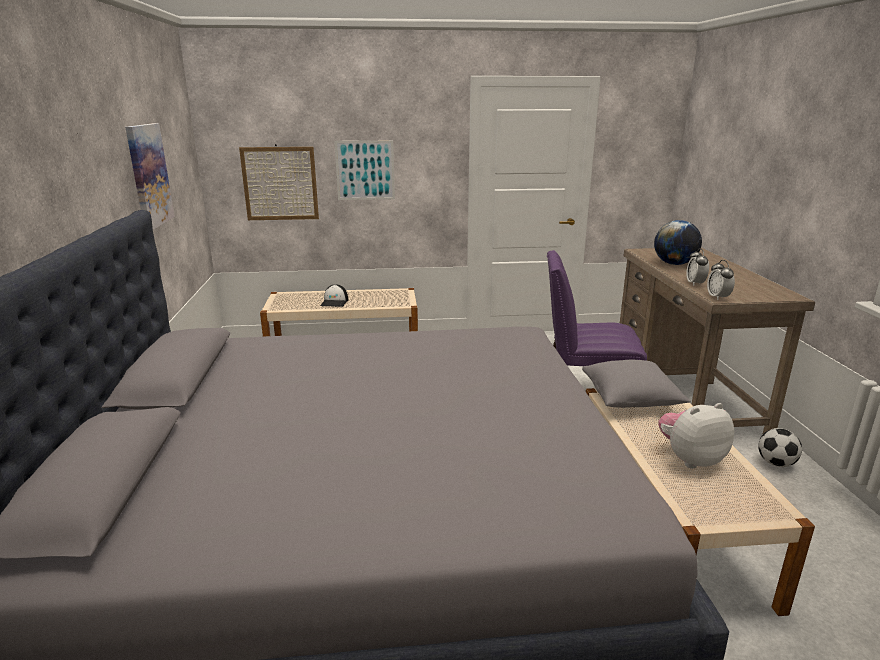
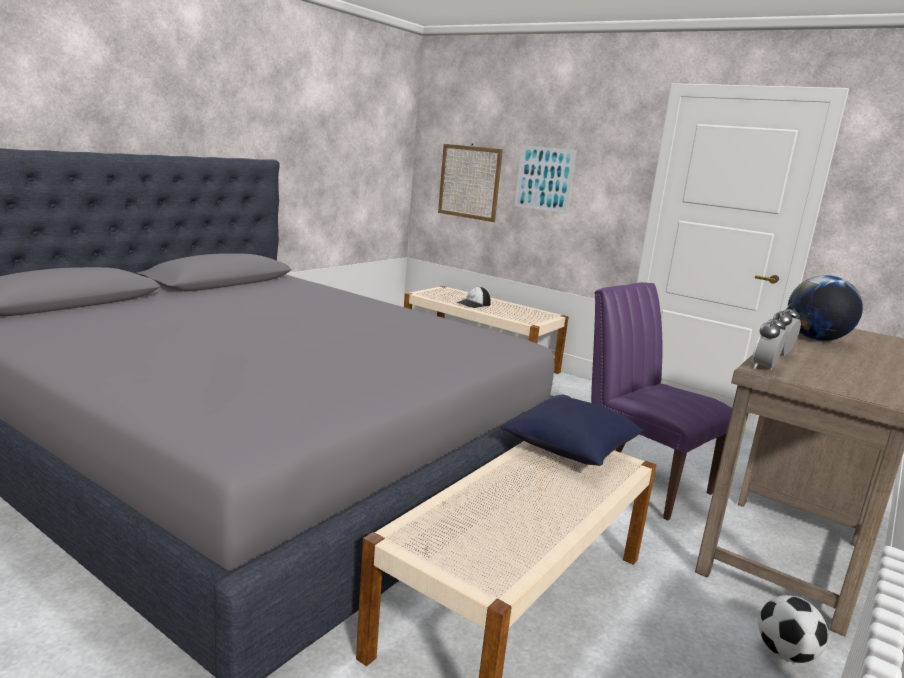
camera: 40 degrees right, 5 degrees down
(149, 175) = (321, 144): picture -> none
(631, 399) = (571, 451): grey pillow -> blue pillow
(690, 459) = (510, 508): plush toy -> none

